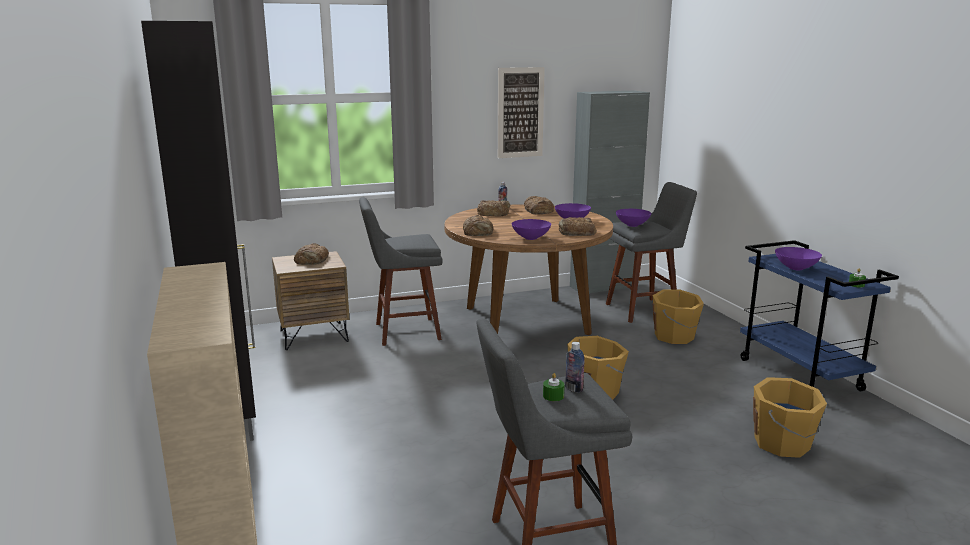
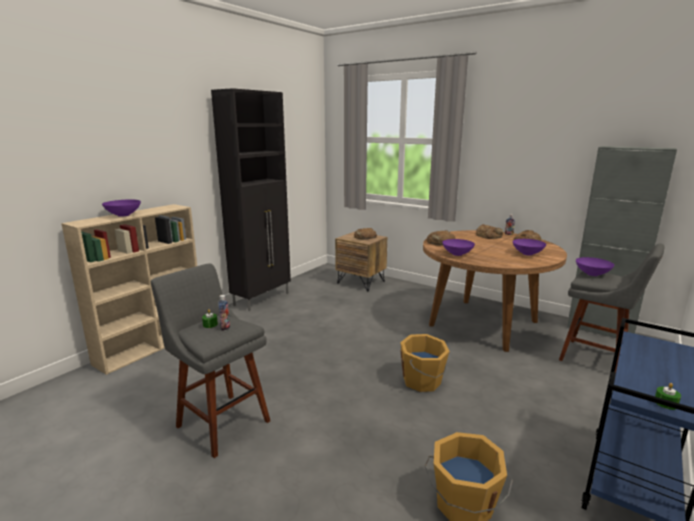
camera: 55 degrees right, 0 degrees up
(403, 332) = (401, 298): grey stool -> none
(520, 112) = (540, 160): picture -> none
(576, 232) = (501, 260): bread -> none
(675, 337) = (574, 388): orange bucket -> none
(795, 268) = (642, 358): purple bowl -> purple bowl (124, 215)

